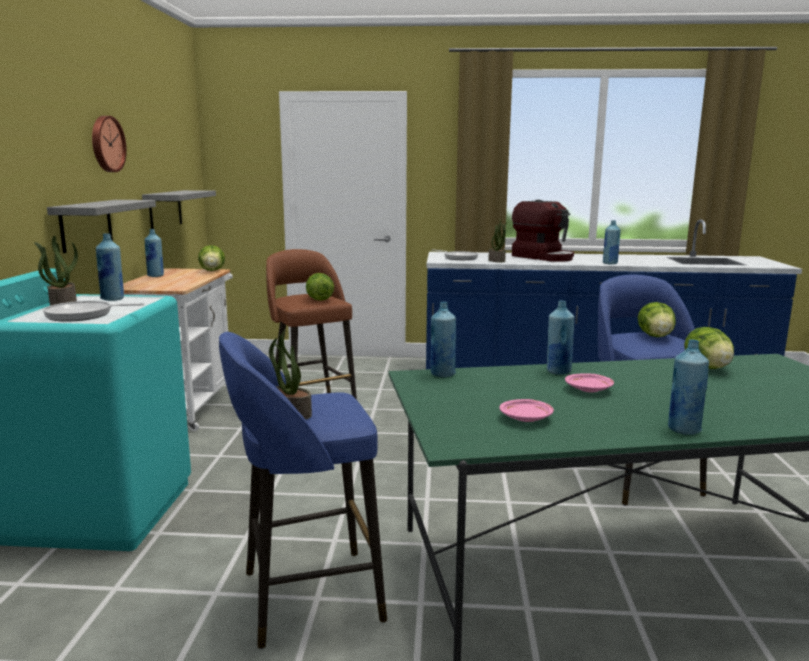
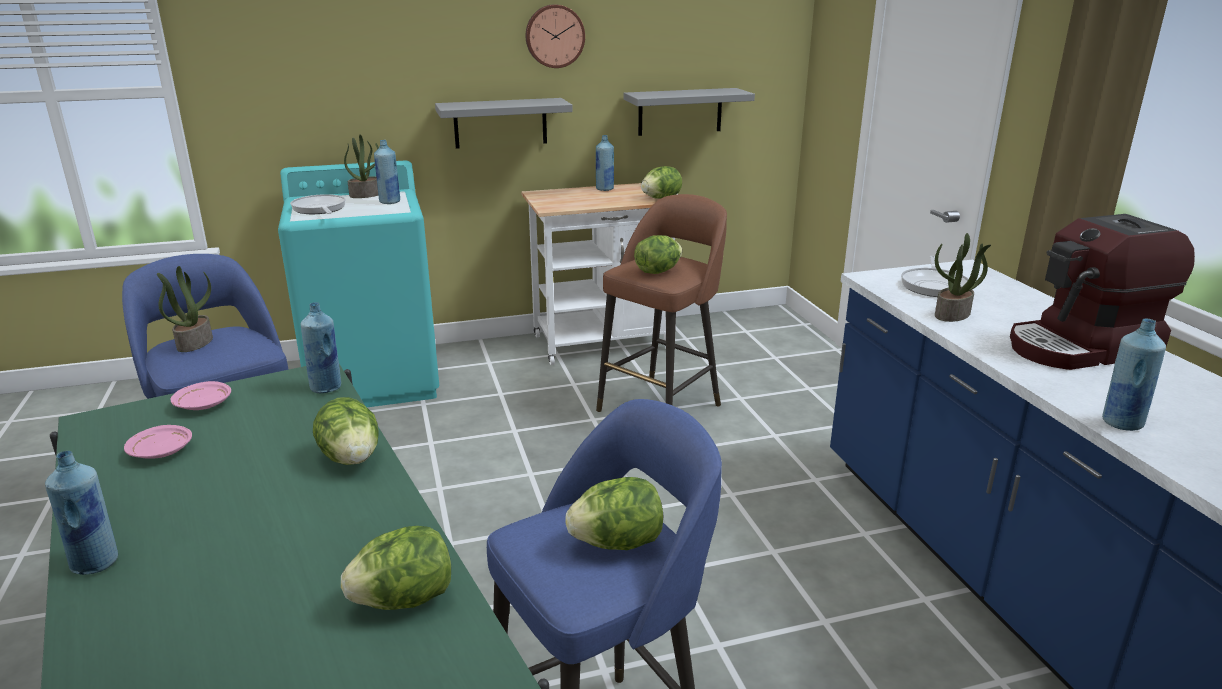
camera: 70 degrees right, 10 degrees up
(543, 257) = (1082, 348): coffee machine -> coffee machine turned 45 degrees clockwise
(558, 371) = (351, 458): blue bottle -> lettuce
(589, 389) = (268, 486): pink plate -> pink plate (203, 405)

